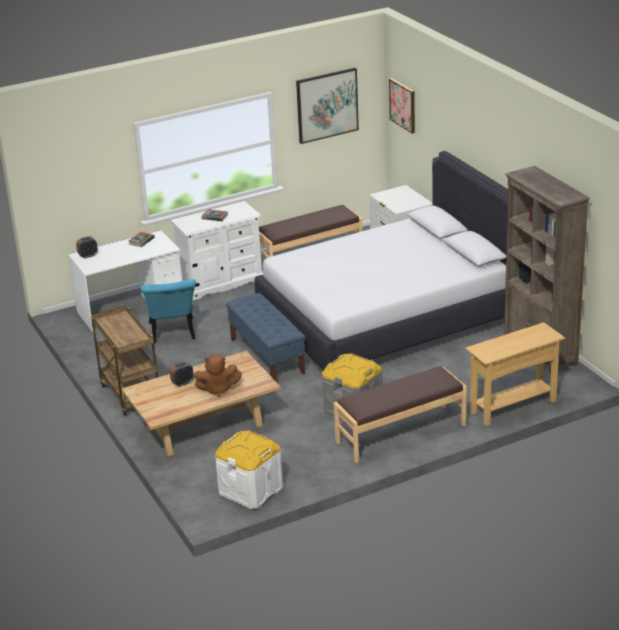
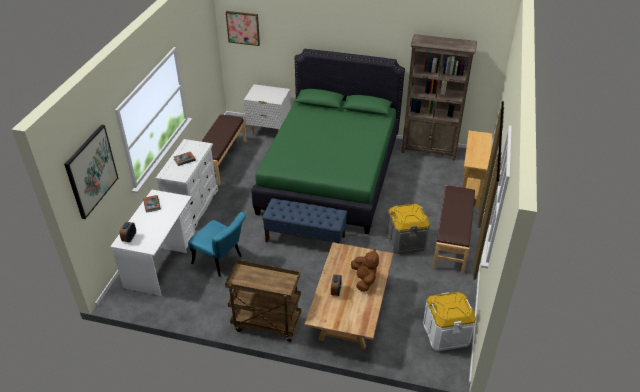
camera: 50 degrees left, 10 degrees up
(218, 389) = (364, 280): brown plush toy -> brown plush toy turned 45 degrees counterclockwise
(327, 105) = (198, 45): picture -> picture (91, 171)
(388, 319) = (330, 175): white bed -> green bed

